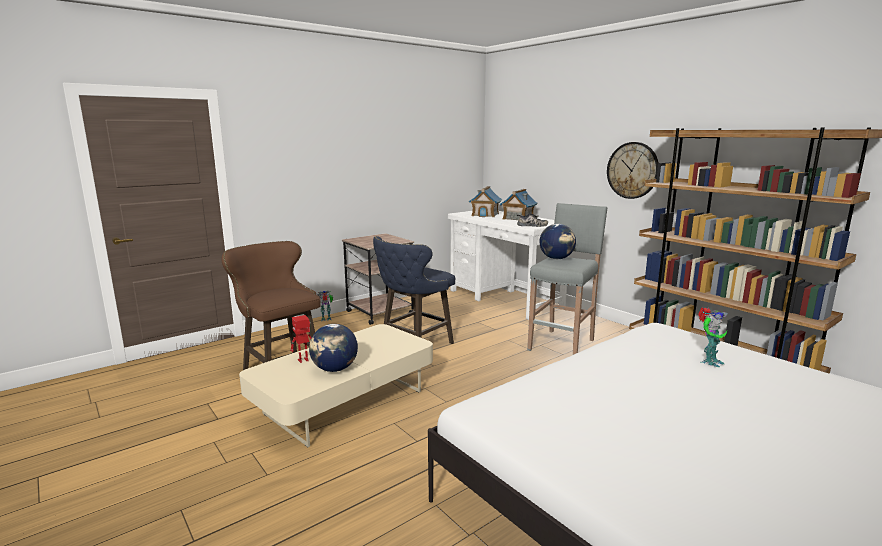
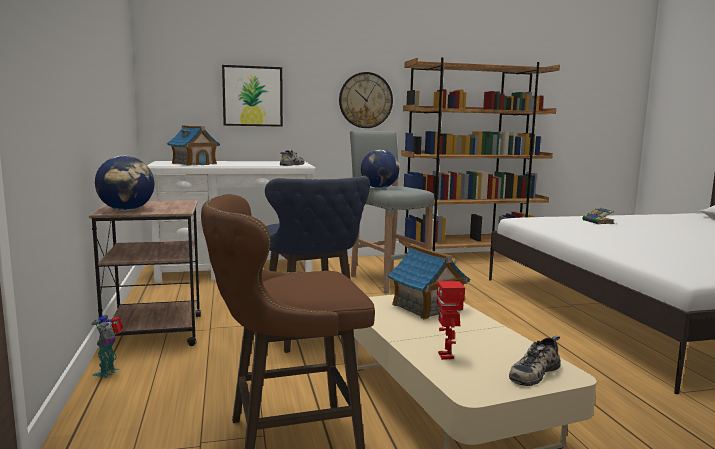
camera: 65 degrees left, 5 degrees down
(291, 385) = (533, 371): none -> shoe
(334, 369) = (491, 341): globe -> globe (127, 210)
(518, 218) = (245, 163): toy house -> toy house (427, 307)
(545, 164) = (252, 96): none -> picture
(709, 361) = (598, 222): toy robot -> book

